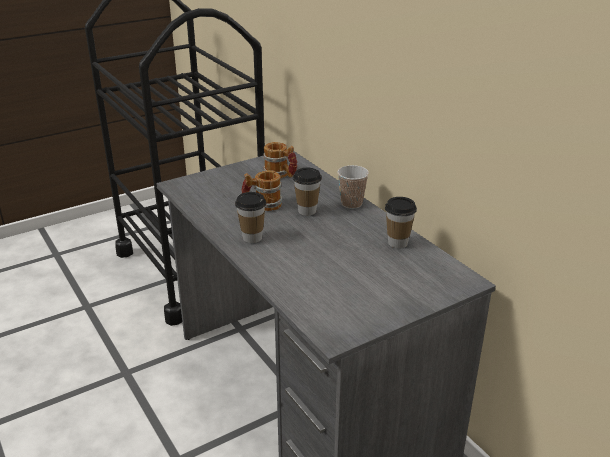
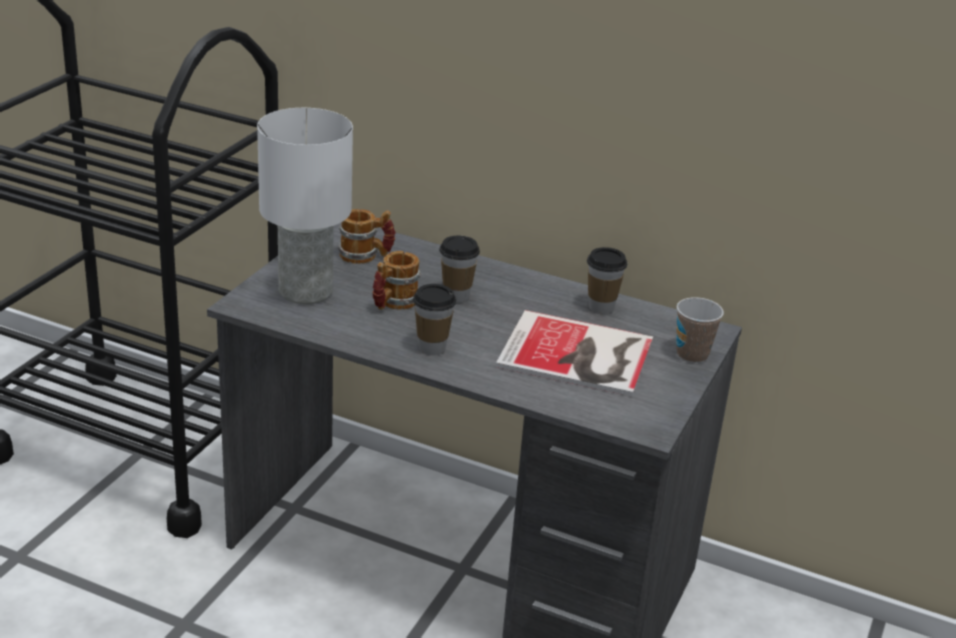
camera: 35 degrees left, 0 degrees up
(220, 186) = (304, 290): none -> white table lamp
(343, 270) = (579, 356): none -> book
(351, 204) = (498, 273): cup -> cup (692, 355)

